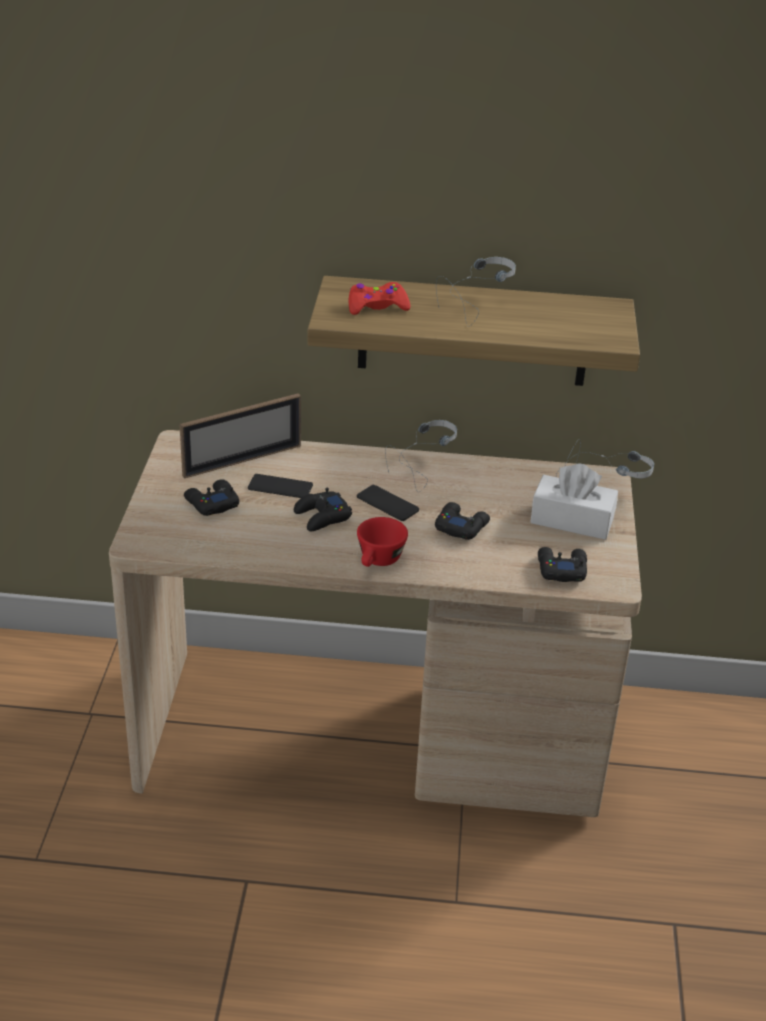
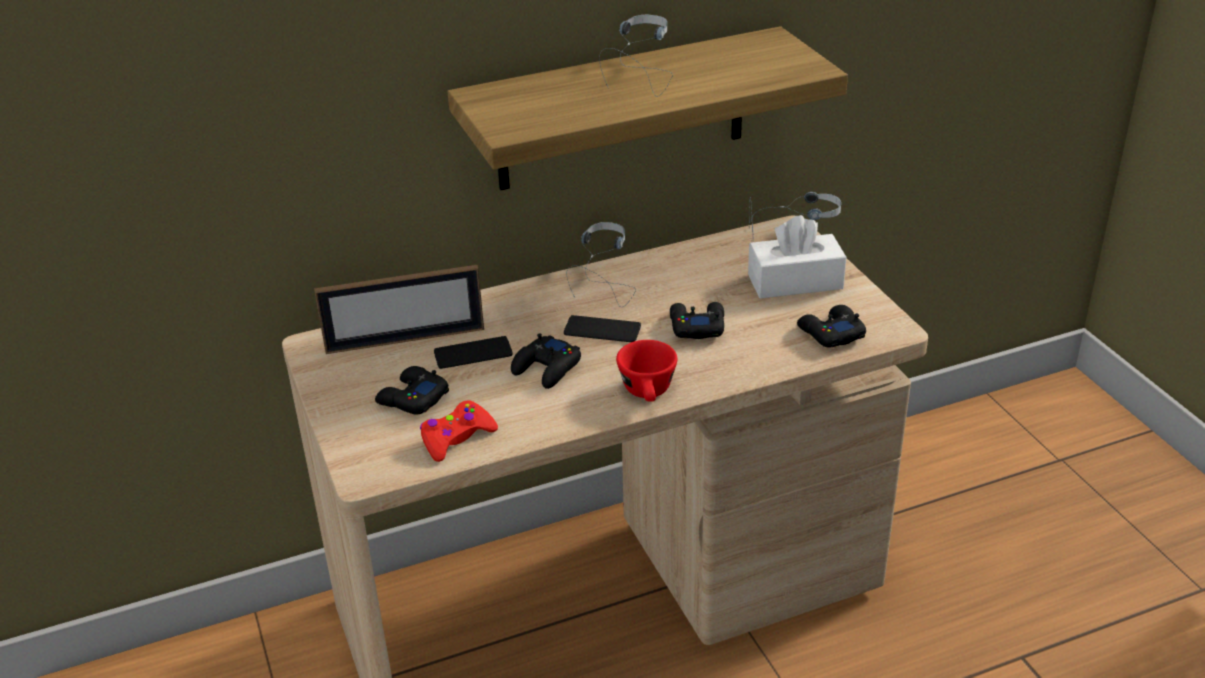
camera: 25 degrees left, 0 degrees up
(242, 460) = (405, 340): picture frame -> picture frame turned 45 degrees clockwise
(377, 306) = (541, 104): red game controller -> red game controller (456, 438)

